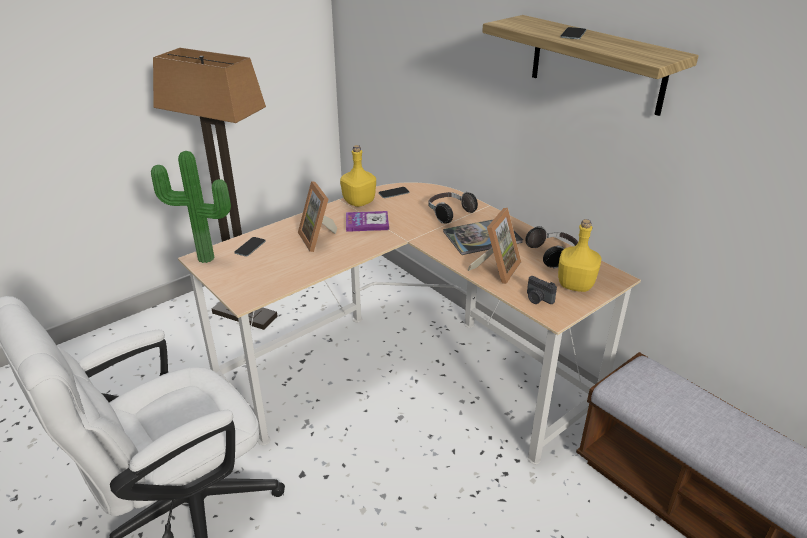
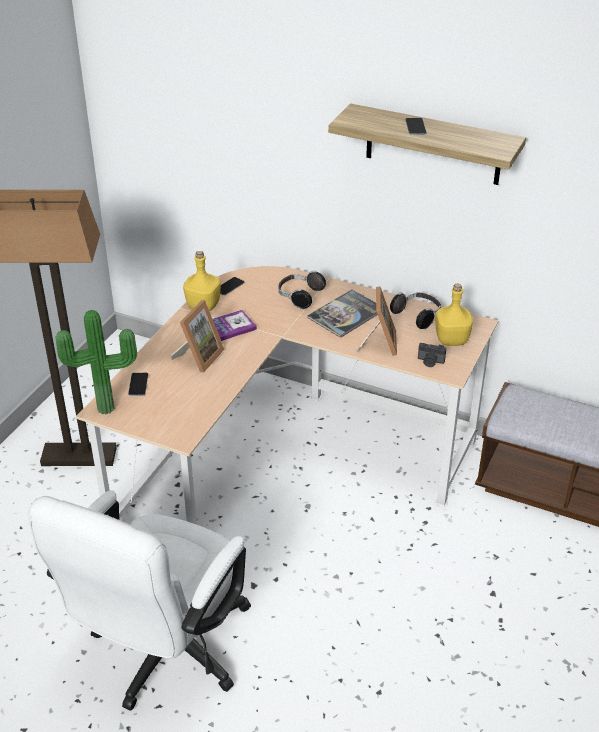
camera: 25 degrees left, 5 degrees up
(319, 239) = (199, 357): picture frame -> picture frame turned 105 degrees counterclockwise

